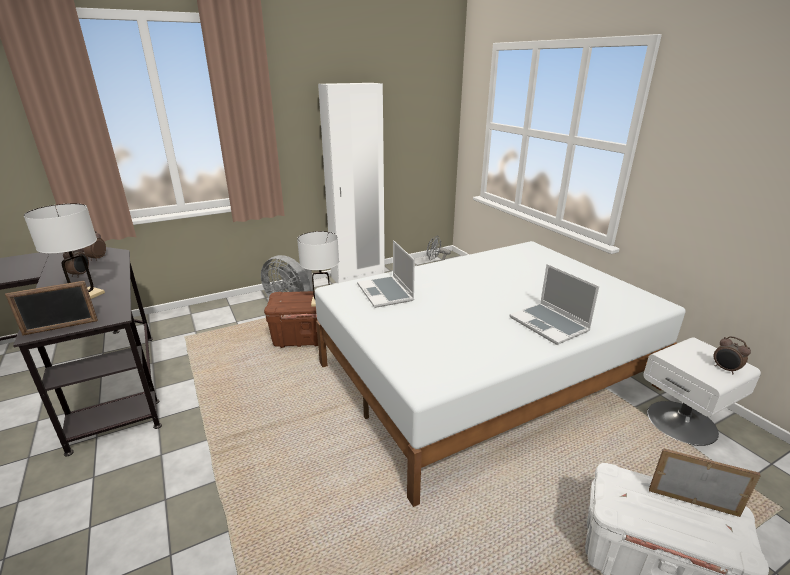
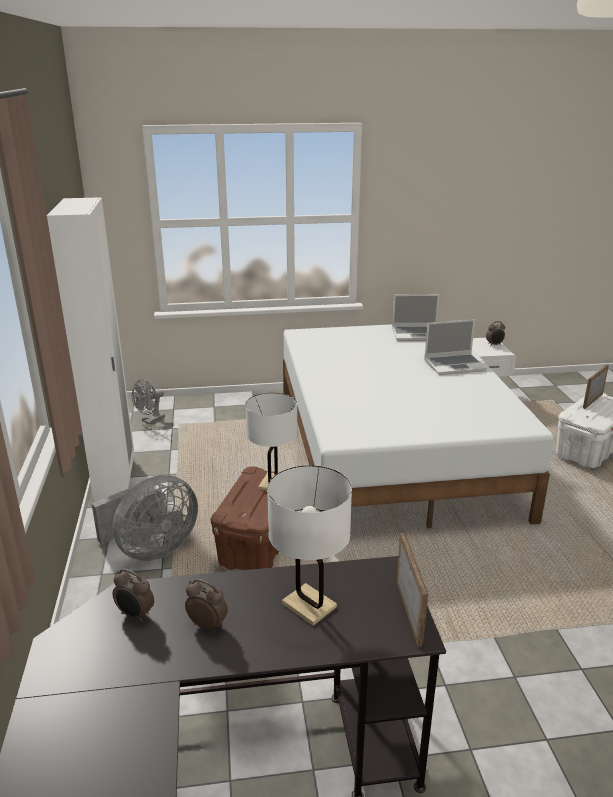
camera: 70 degrees left, 0 degrees up
(386, 293) = (363, 415): laptop -> laptop (417, 334)

